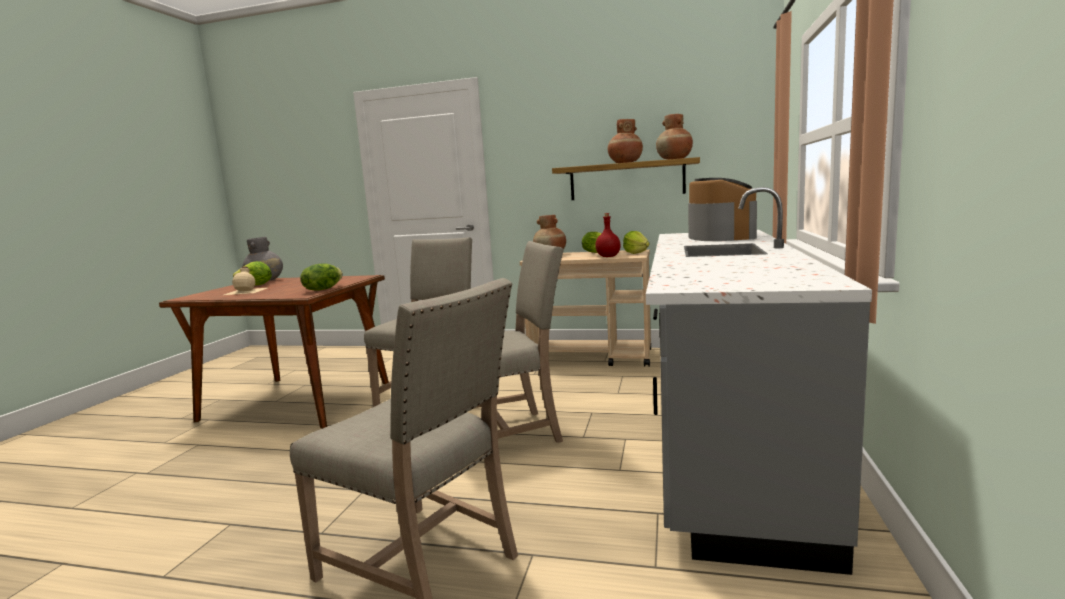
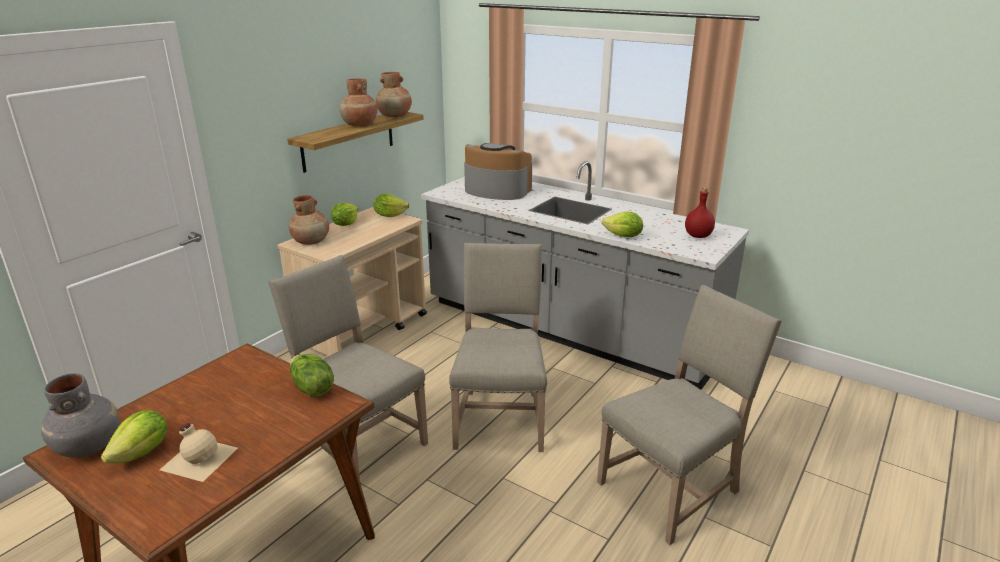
camera: 70 degrees left, 15 degrees up
(608, 256) = (387, 227): red bottle -> red bottle (698, 236)
(671, 265) = (623, 236): none -> lettuce

